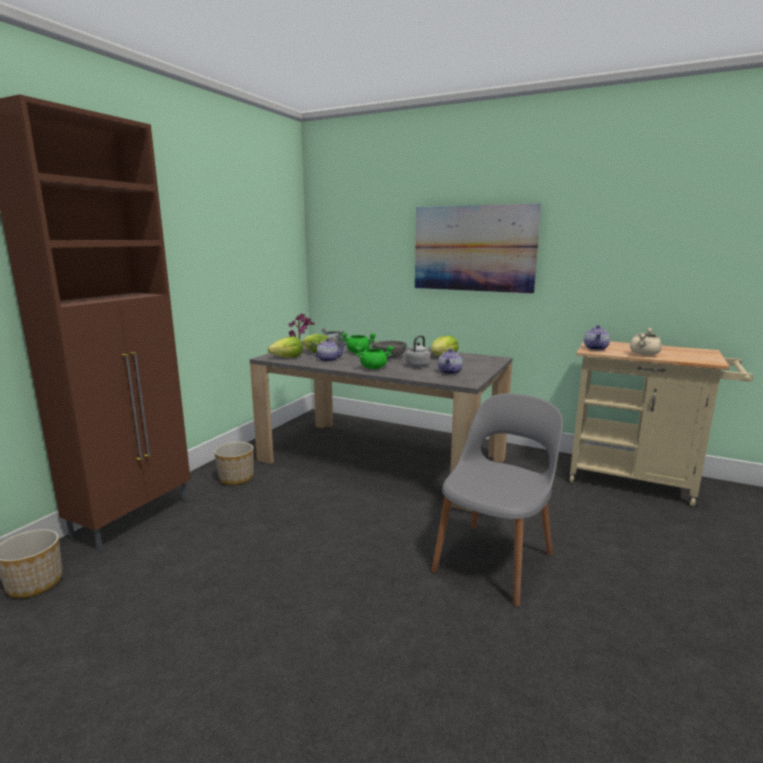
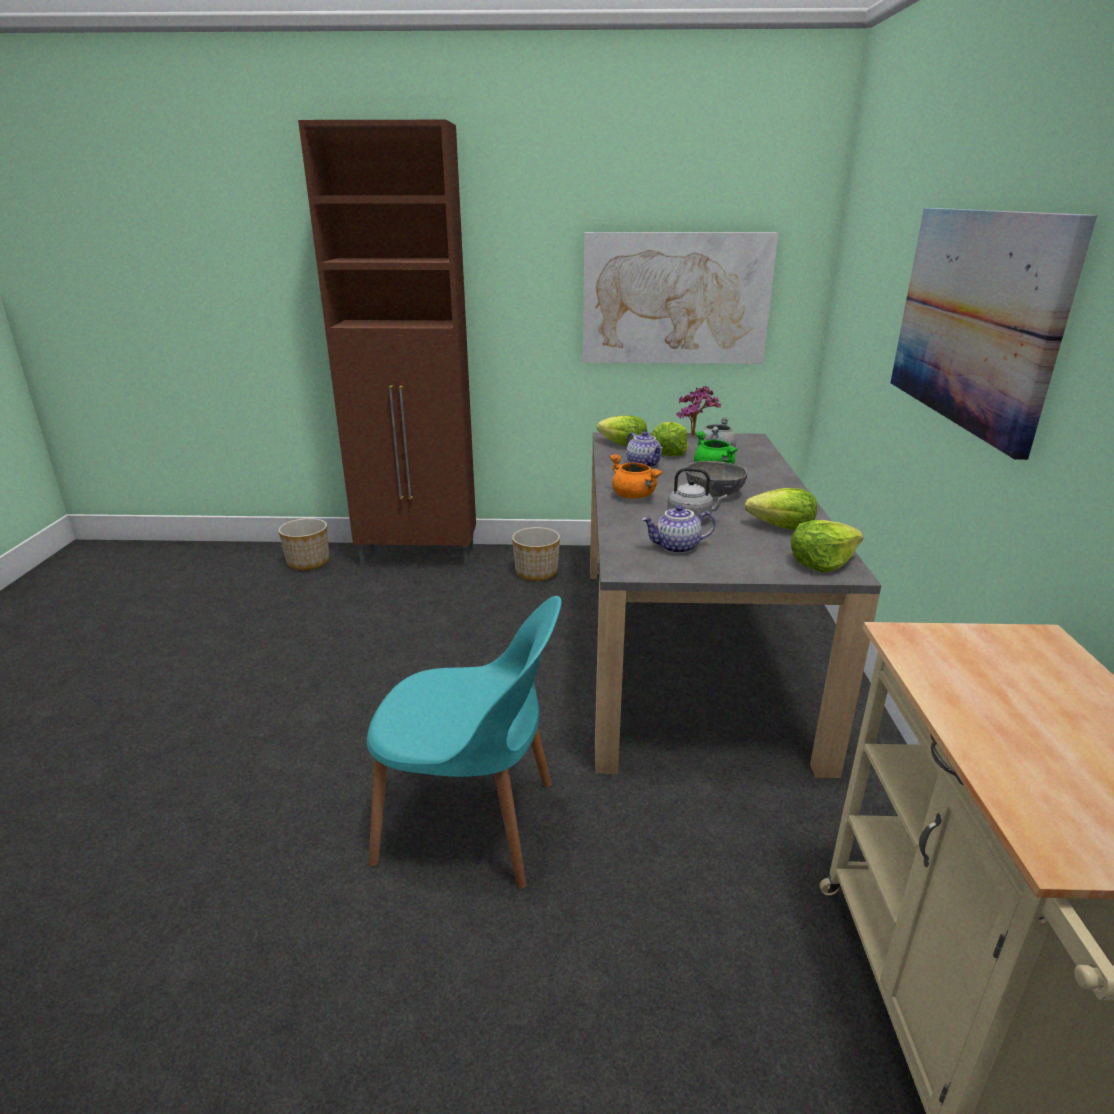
camera: 65 degrees right, 10 degrees up
(249, 266) = (675, 299): none -> picture
(374, 368) = (634, 496): green cooking pot -> orange cooking pot
(486, 359) = (821, 563): none -> lettuce
(495, 560) = (472, 824): grey chair -> turquoise chair
(596, 348) = (944, 644): teapot -> none
(644, 354) = (976, 716): beige cooking pot -> none

